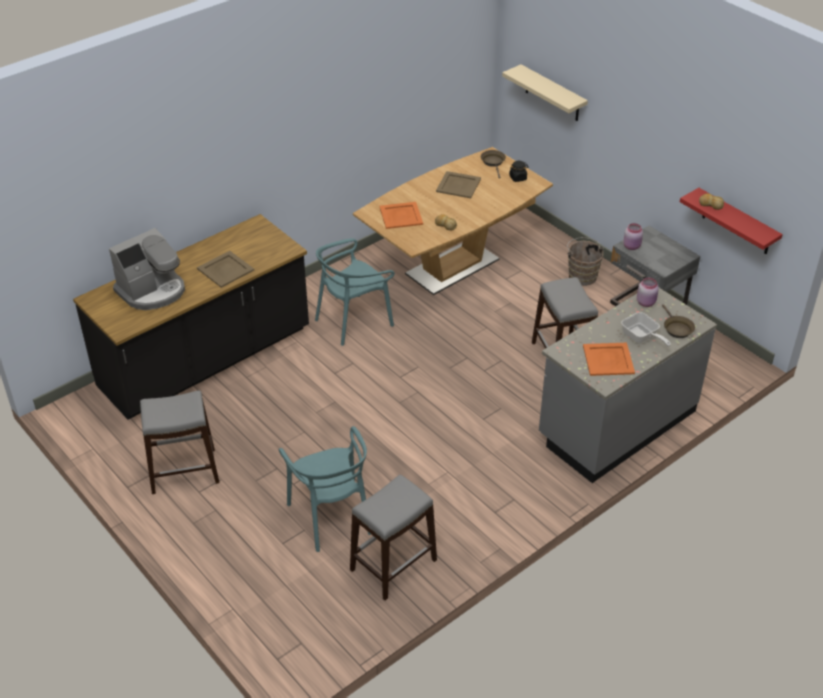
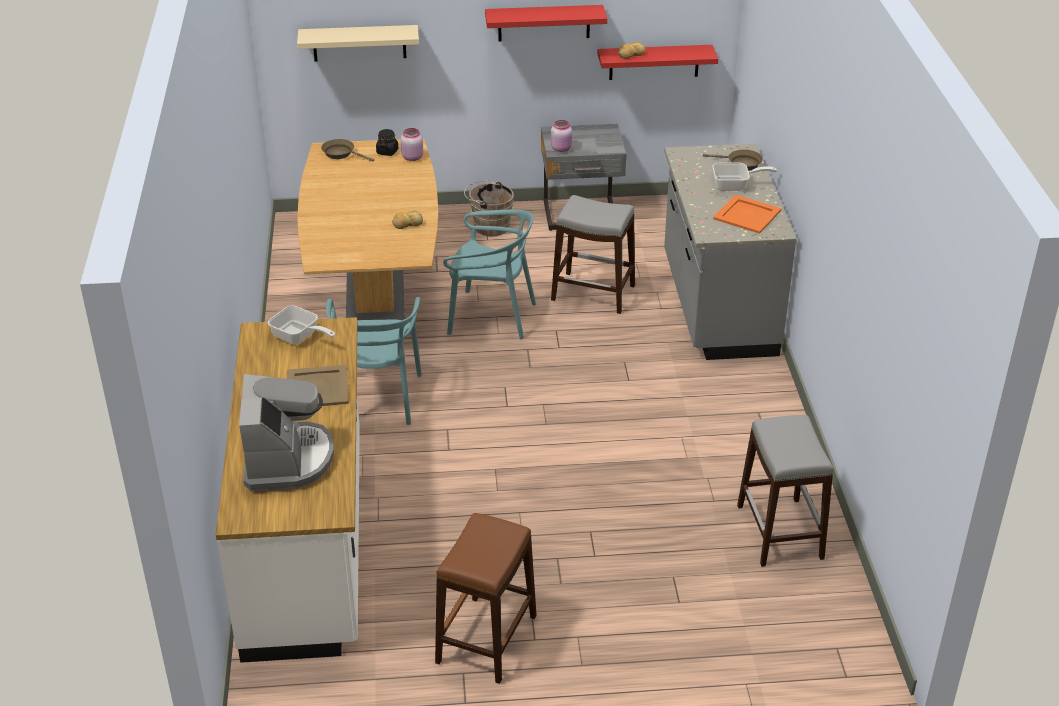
camera: 55 degrees left, 5 degrees down
(184, 471) = (487, 639): grey stool -> brown stool
(206, 360) = (308, 542): black counter -> white counter
(266, 240) = (299, 337): none -> frying pan
(331, 516) = (671, 547): turquoise chair -> turquoise chair (491, 317)
(400, 216) = (353, 244): orange tray -> none
(458, 185) = (349, 189): beige tray -> none
(646, 302) = (688, 162): pink jar -> pink jar (412, 157)
(666, 145) = (544, 23): none -> red shelf

